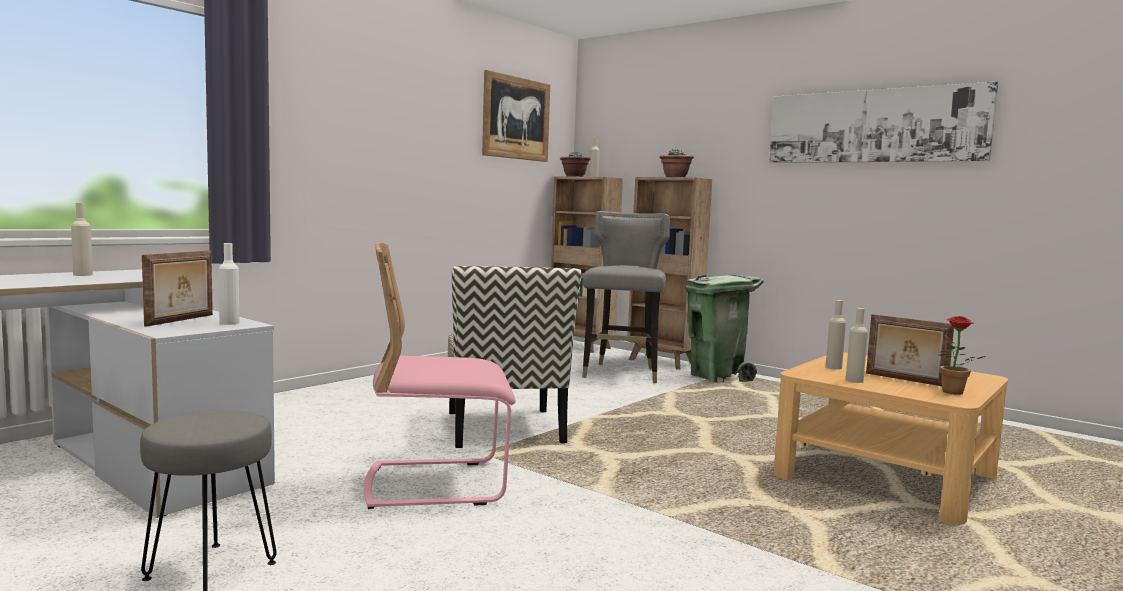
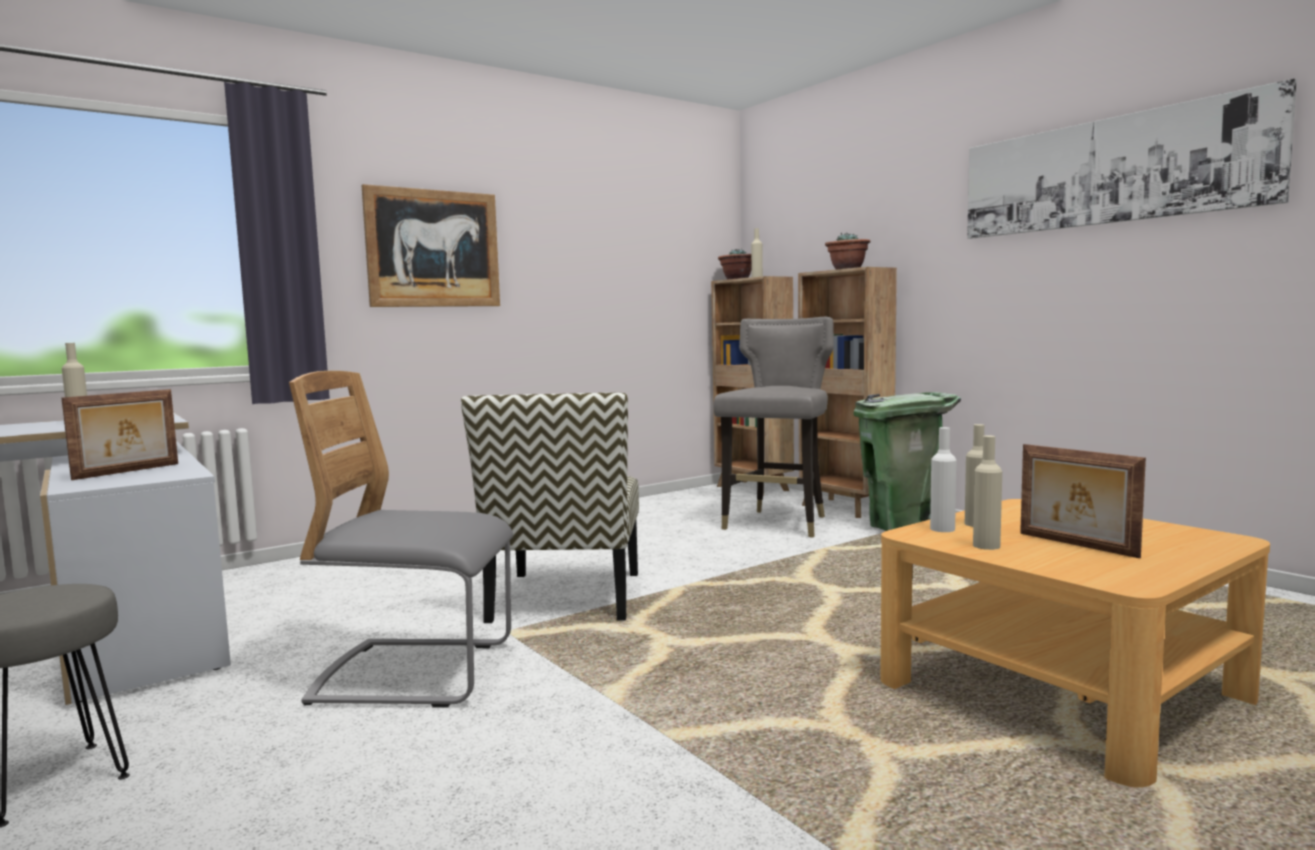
camera: 15 degrees right, 0 degrees up
(229, 323) = (170, 474): white bottle -> white bottle (942, 529)
(437, 484) = (416, 673): pink chair -> grey chair
(516, 118) = (655, 213): picture -> picture (433, 249)
(953, 393) = (1139, 569): potted plant -> none

